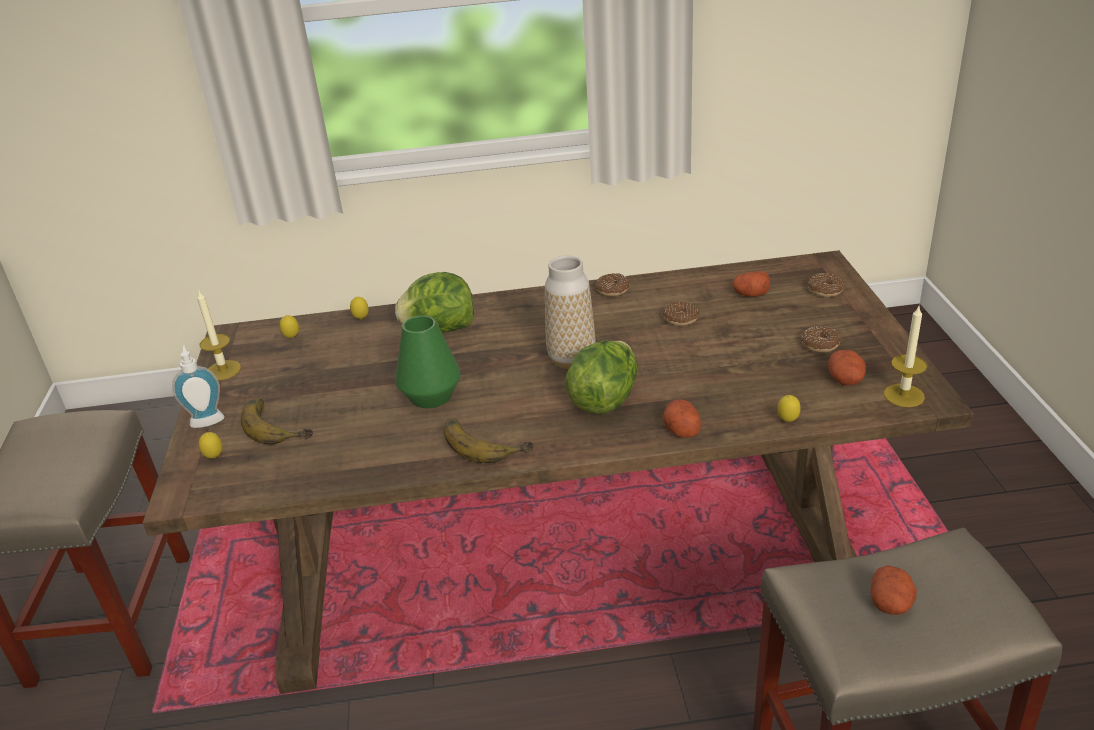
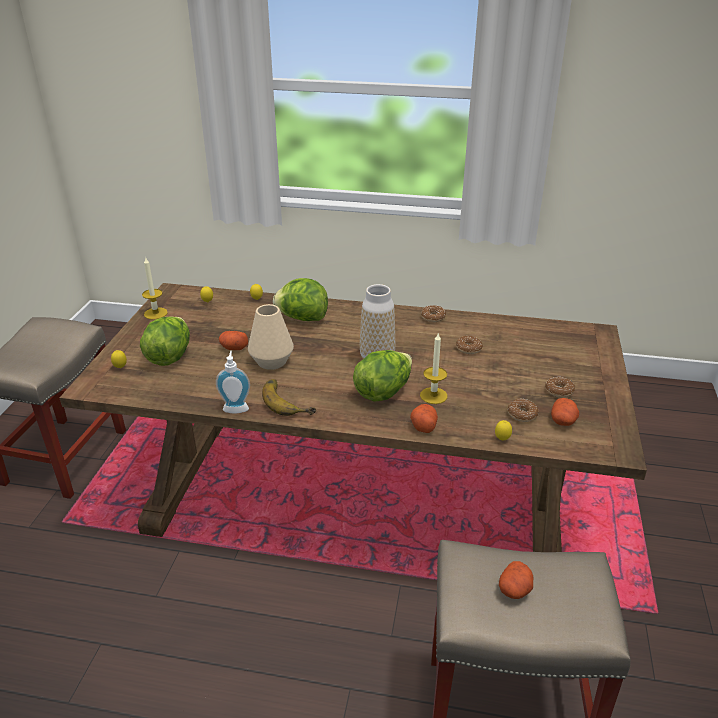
camera: 15 degrees right, 0 degrees up
(207, 419) = (129, 342): soap dispenser -> soap dispenser (236, 407)
(279, 424) = (169, 356): banana -> lettuce
(431, 396) = (272, 361): green vase -> beige vase
(750, 294) = (529, 343): potato -> potato (233, 347)
(824, 290) = (587, 352): donut -> donut (522, 414)
(904, 395) = (600, 443): candle -> candle (433, 395)

